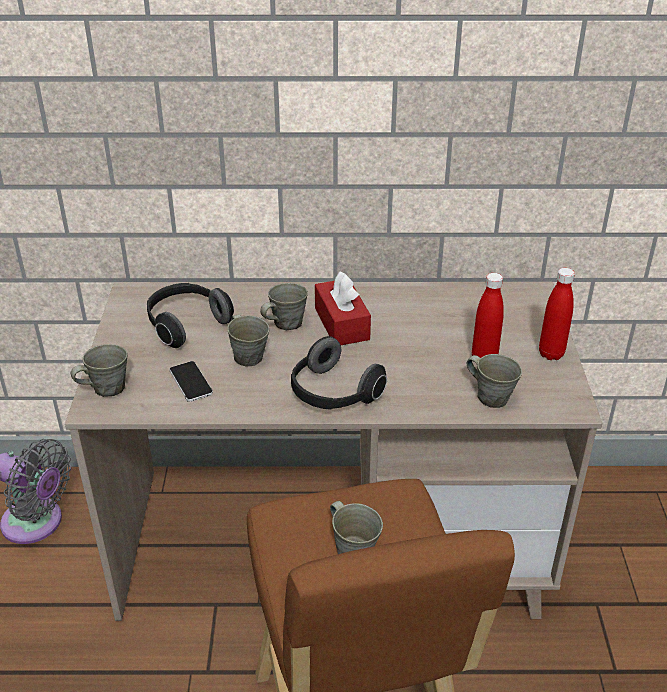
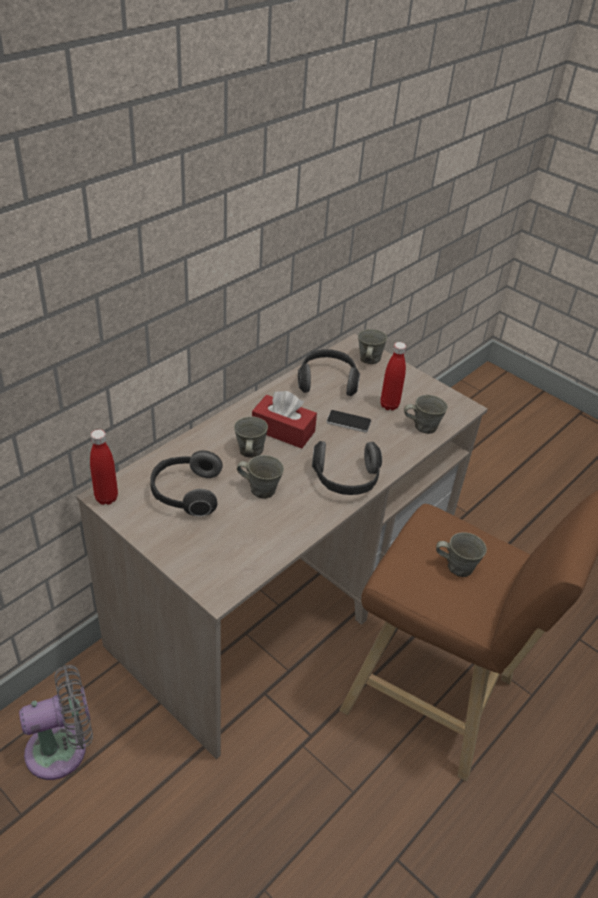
camera: 50 degrees left, 5 degrees up
(107, 388) = (205, 575): grey mug -> grey mug (369, 360)
(191, 382) = (253, 531): phone -> phone (348, 422)
(450, 308) = (327, 382): none -> headphones
(551, 354) = (415, 381): red bottle -> red bottle (106, 498)

